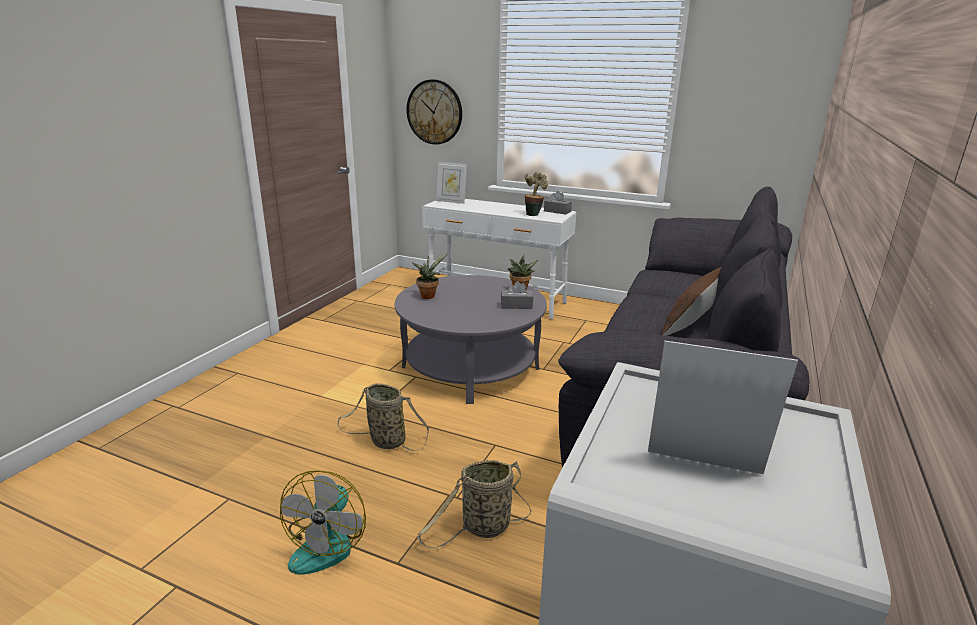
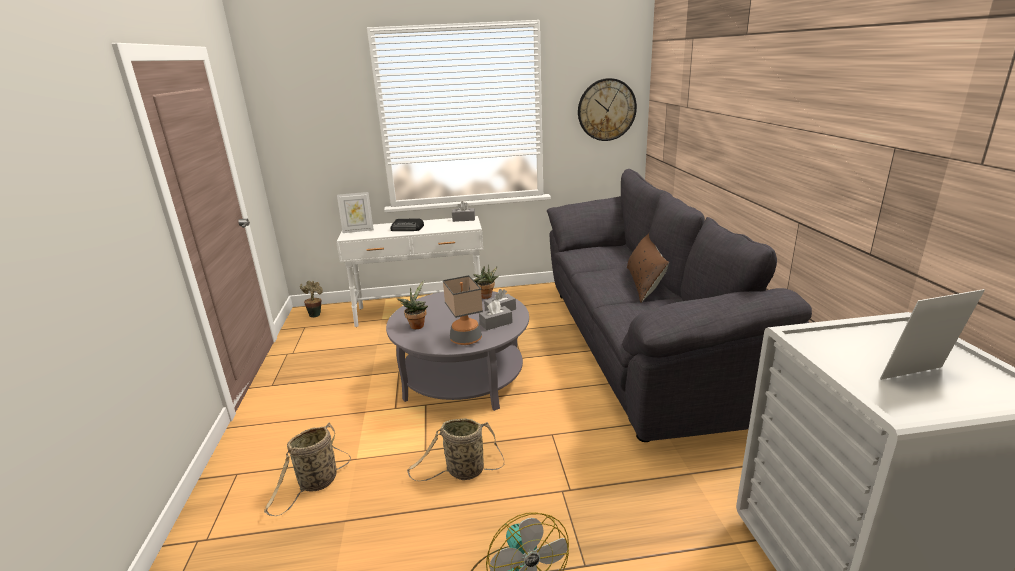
camera: 30 degrees left, 0 degrees up
(434, 112) = (311, 146): wall clock -> wall clock (606, 110)
(452, 319) = (466, 339): none -> table lamp
(483, 528) = (613, 503): basket -> basket (316, 484)
(494, 208) = (407, 228): none -> radio
(496, 315) = (496, 323): none -> grey tissue box
(534, 214) = (449, 226): potted plant -> potted plant (315, 314)

